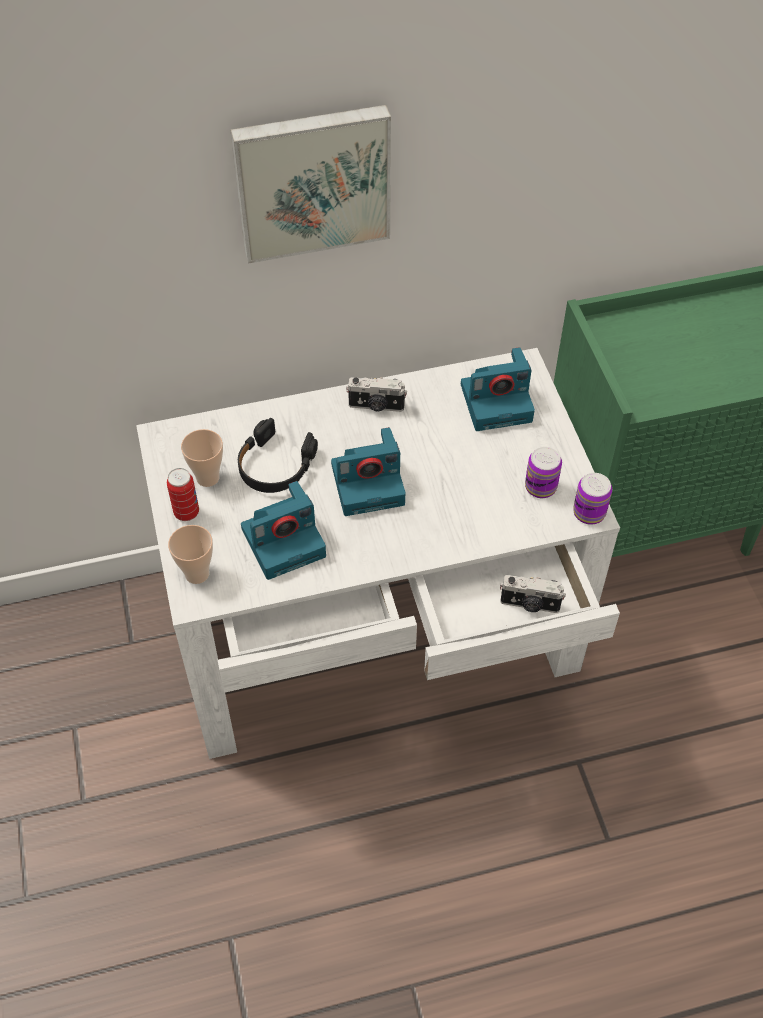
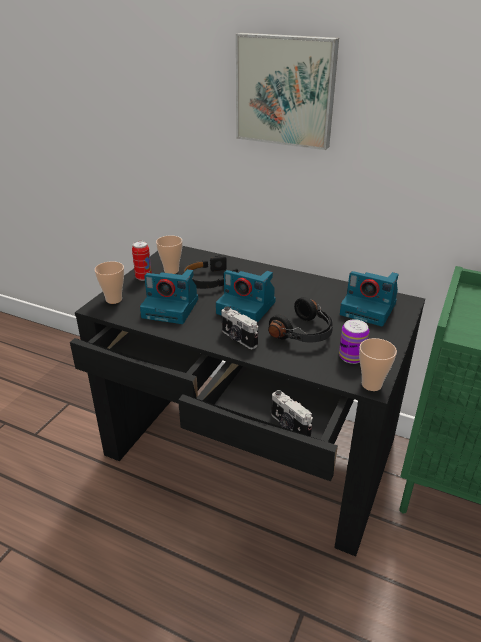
camera: 40 degrees right, 20 degrees down
(376, 406) = (293, 282): camera -> camera (238, 339)
(381, 642) = (246, 459): white desk -> black desk
(466, 484) = (304, 333): none -> black headphones
(589, 513) = (371, 384): can -> cup

